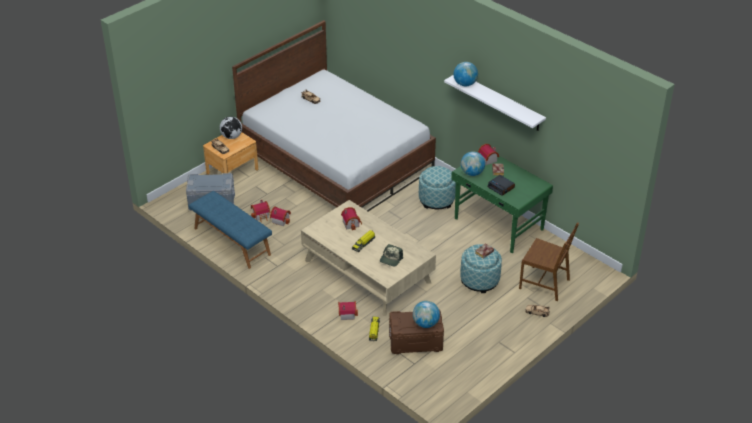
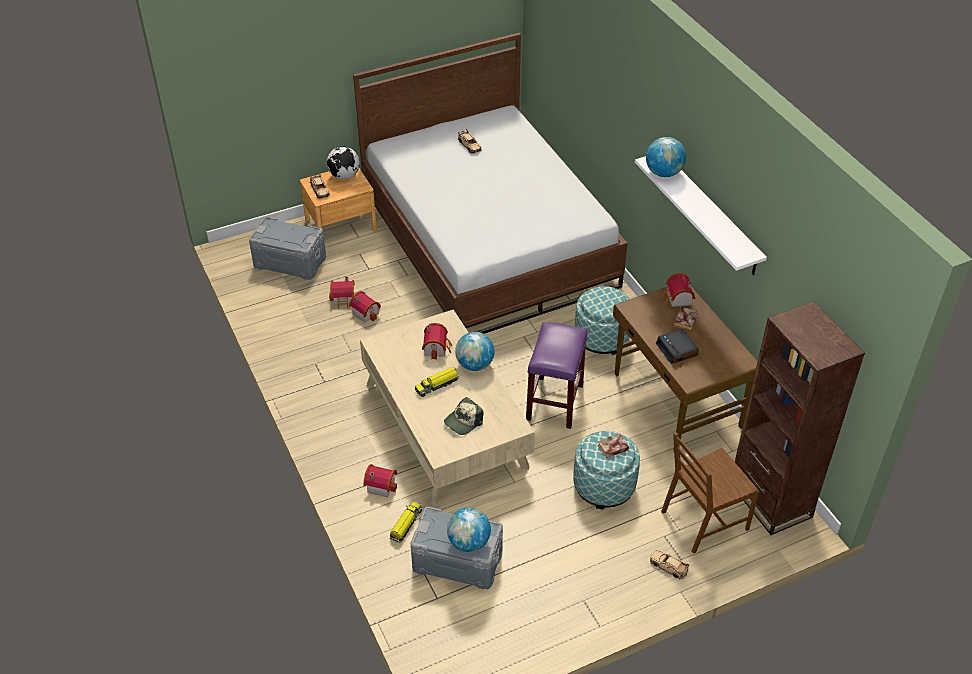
camera: 20 degrees right, 5 degrees up
(231, 241) = (283, 328): blue bench -> none
(415, 342) = (457, 562): brown storage box -> grey storage box
(427, 243) = (555, 403): none -> purple stool
(472, 173) = (643, 315): globe -> globe (475, 364)
(498, 225) = (676, 401): green desk -> brown desk
(545, 283) = (703, 520): brown chair -> brown chair turned 105 degrees clockwise
(576, 263) = (770, 500): none -> brown bookcase

